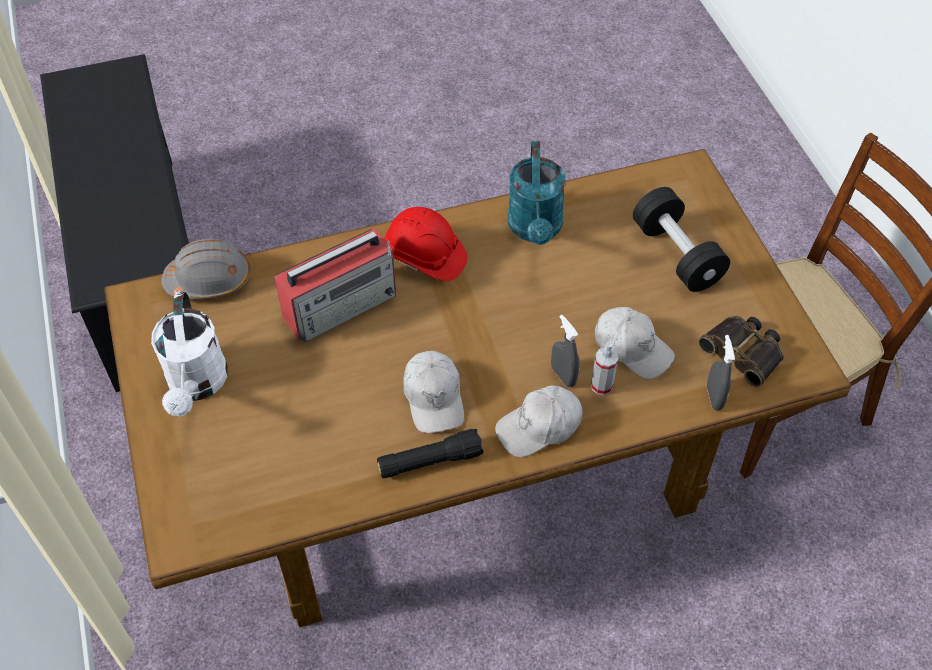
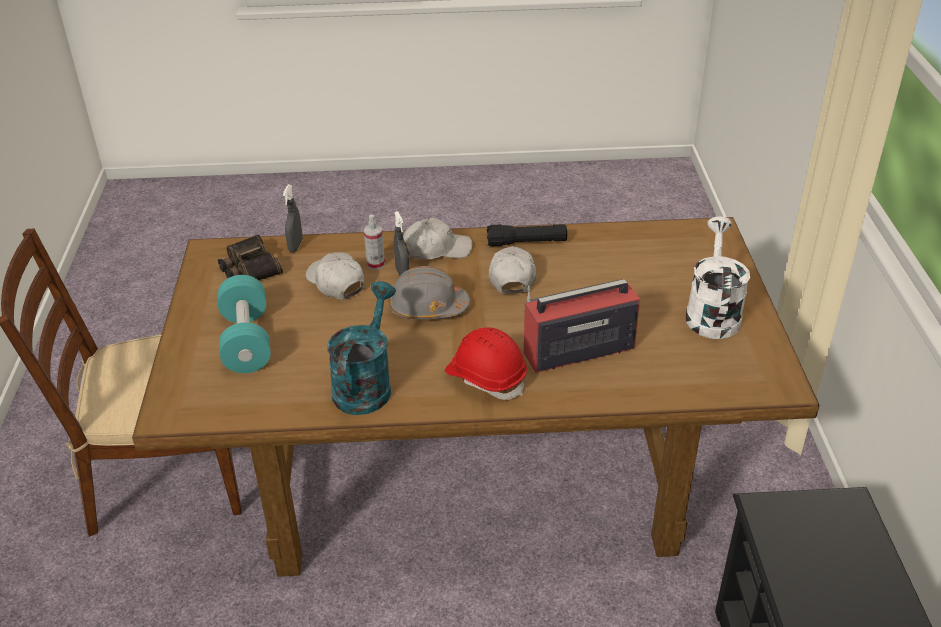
camera: 165 degrees left, 15 degrees down
(209, 280) = (708, 392): grey hard hat -> grey hard hat (428, 308)
(676, 254) = (246, 341): black dumbbell -> turquoise dumbbell

